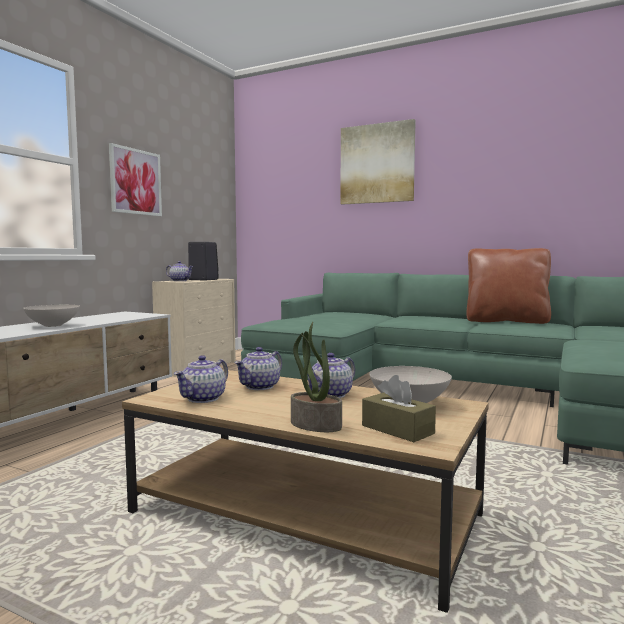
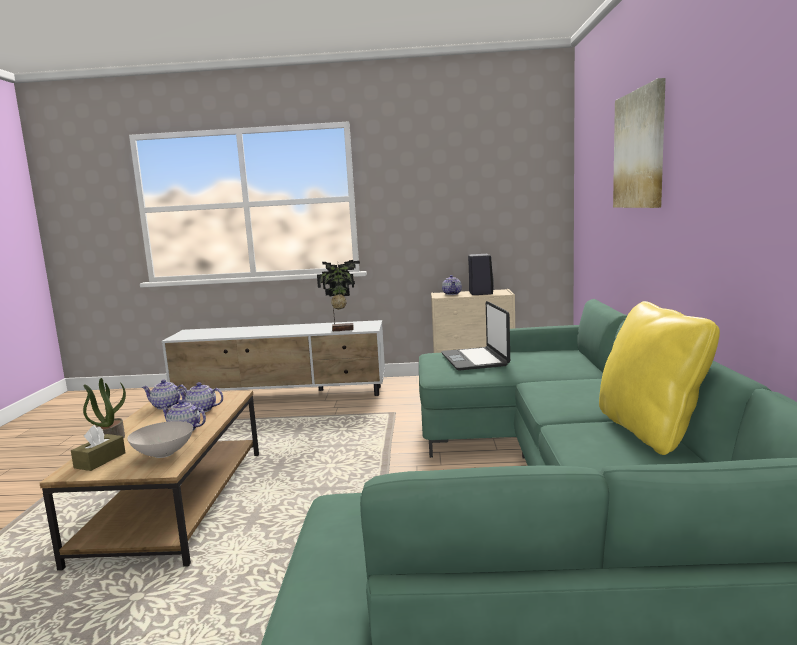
camera: 65 degrees right, 5 degrees up
(52, 325) = (288, 330): white bowl -> none
(125, 318) = (342, 329): none -> potted plant
(135, 182) = (415, 202): picture -> none
(309, 320) = (475, 360): none -> laptop
(506, 321) = (650, 431): brown pillow -> yellow pillow

